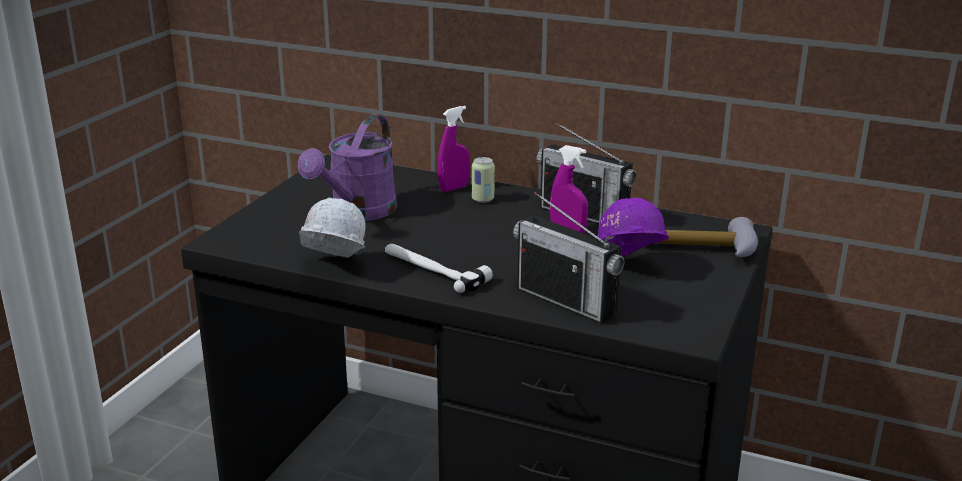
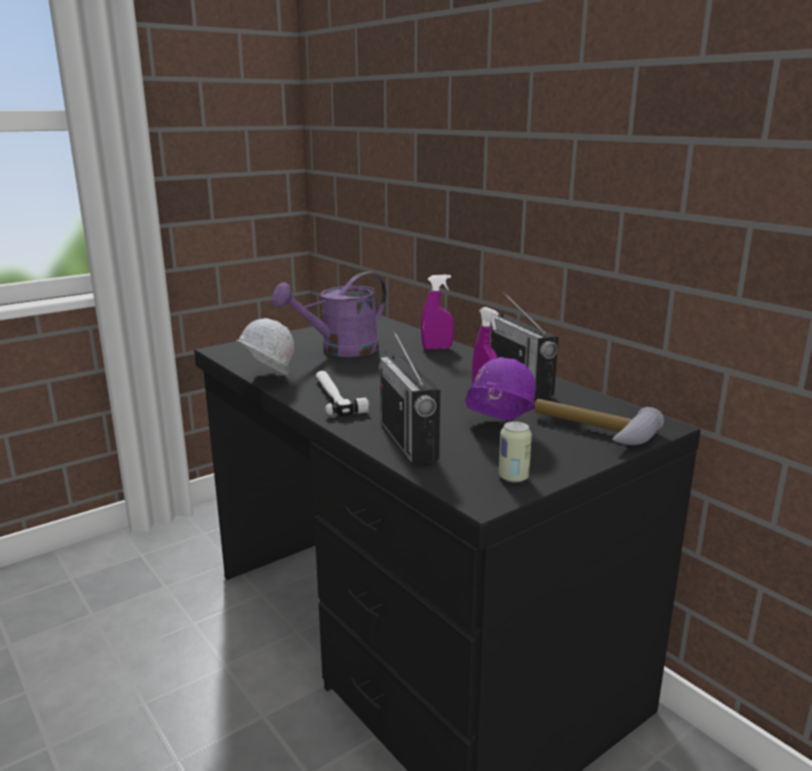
camera: 30 degrees right, 5 degrees down
(482, 199) = (448, 359): can -> can (513, 477)

